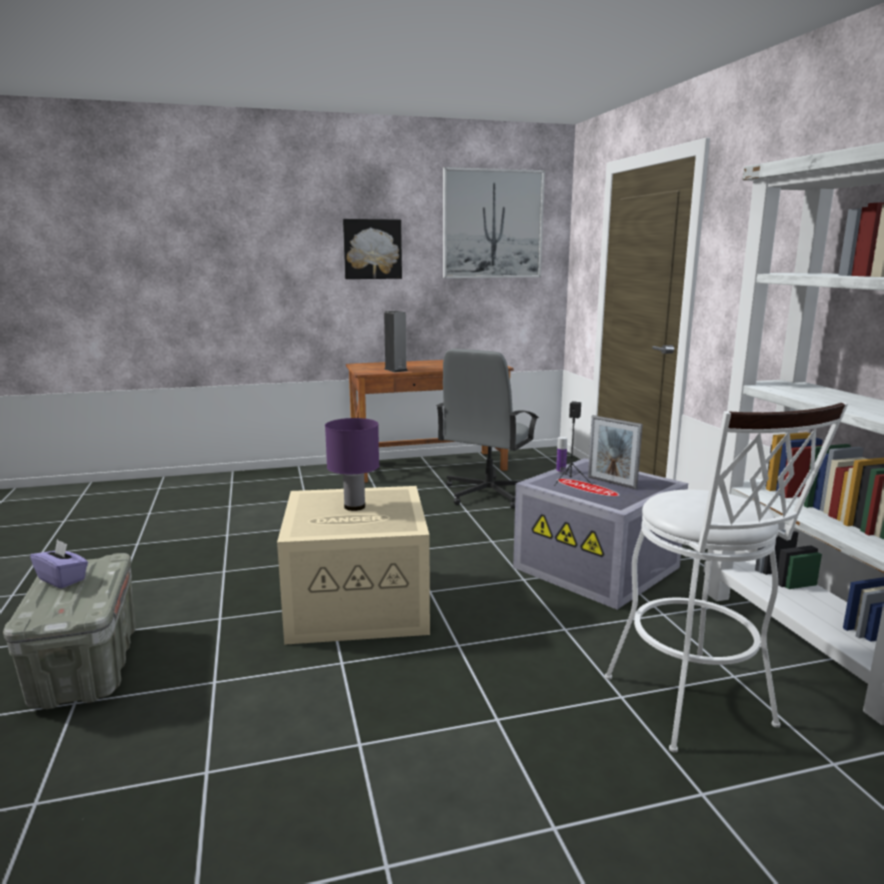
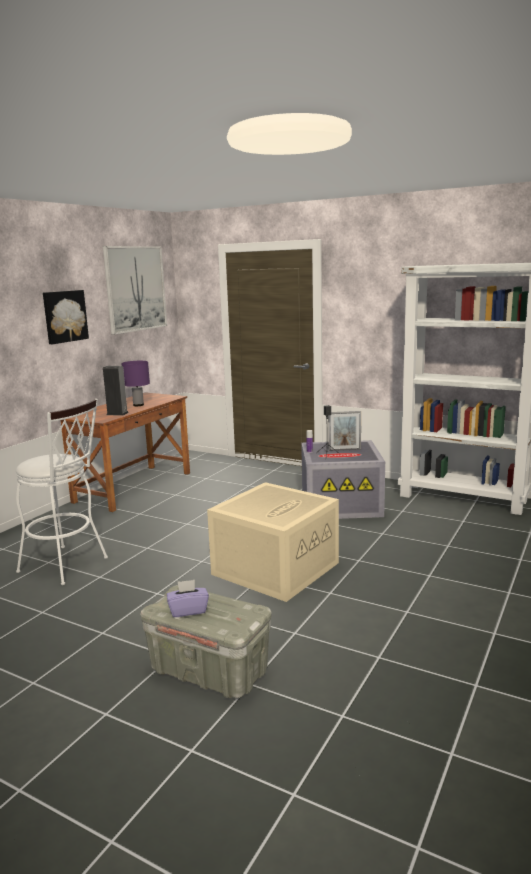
camera: 45 degrees left, 0 degrees up
(355, 506) = (268, 502): purple table lamp -> purple table lamp (138, 405)
(487, 493) = (209, 490): grey office chair -> none
(696, 709) = (474, 537): white stool -> white stool (68, 566)

